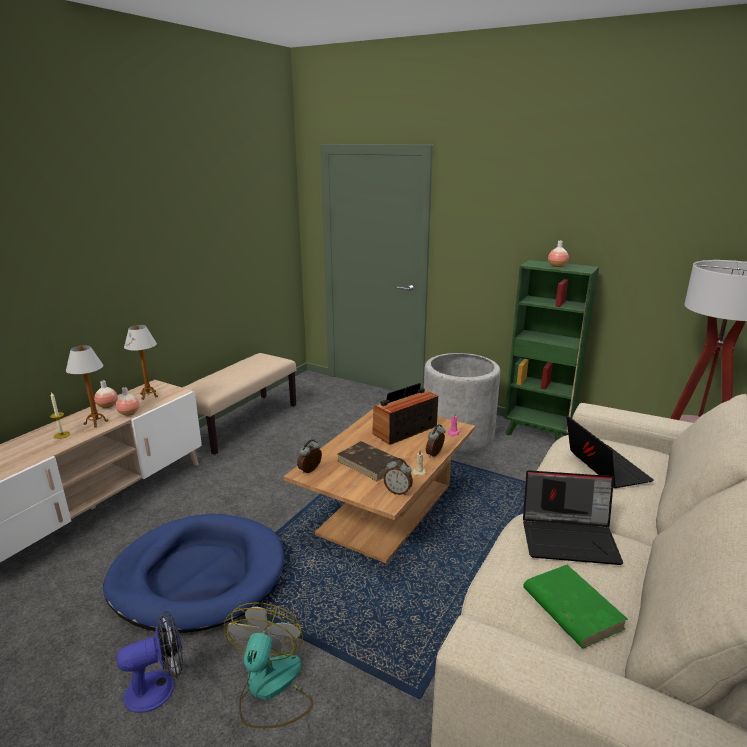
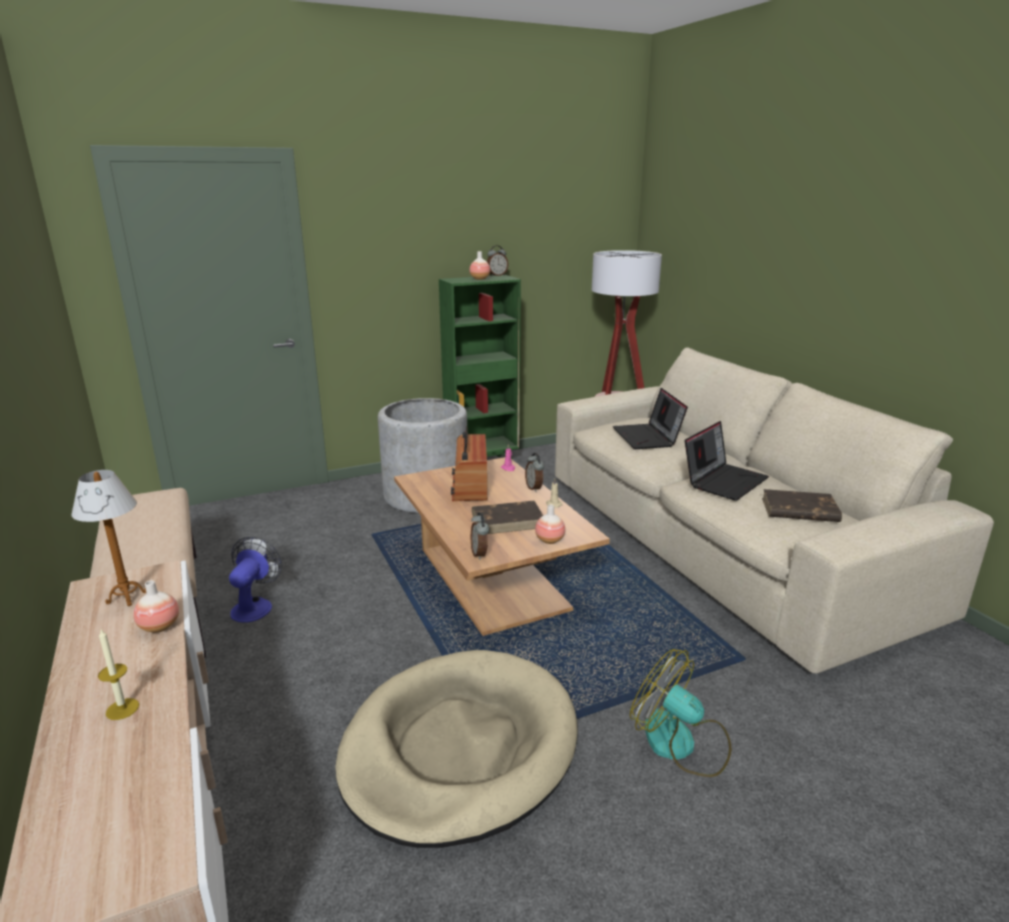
camera: 55 degrees left, 0 degrees up
(96, 423) = (137, 664): table lamp -> none
(107, 406) = (89, 643): vase -> vase (549, 540)
(159, 687) = (623, 834): fan -> fan (255, 605)
(198, 576) = (459, 748): blue dog bed -> beige dog bed
(398, 491) = (574, 524): alarm clock -> alarm clock (497, 275)
(571, 608) = (798, 510): green book -> brown book
(603, 467) = (648, 437): laptop -> laptop turned 120 degrees counterclockwise

